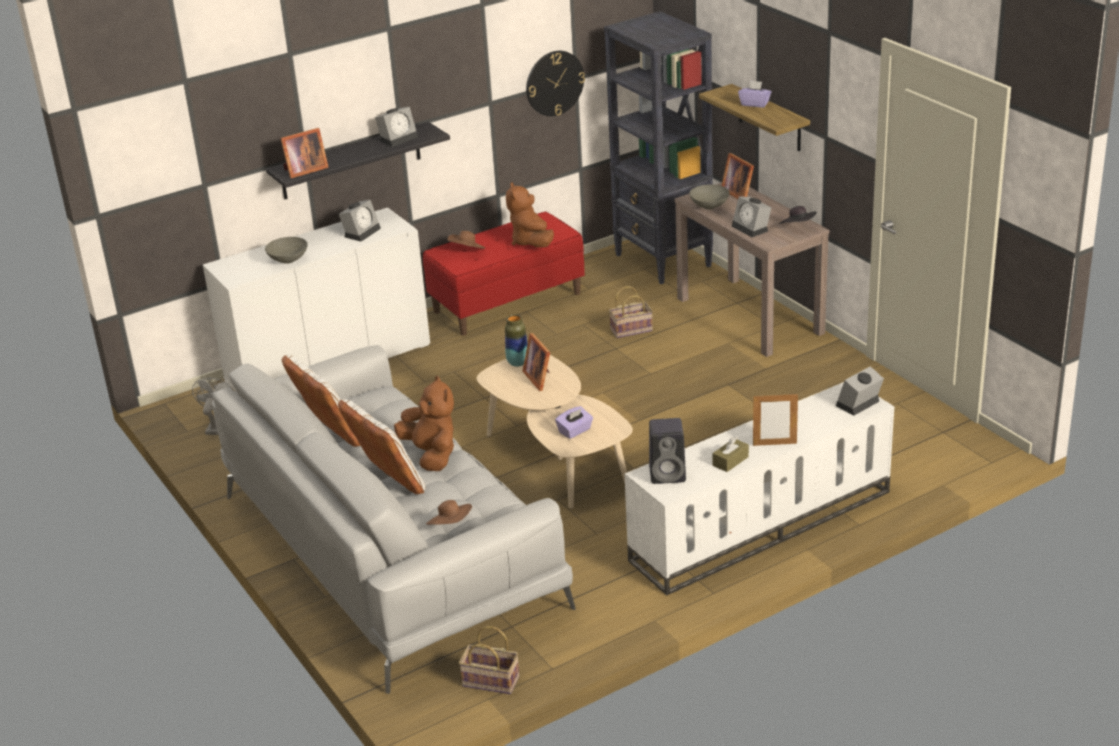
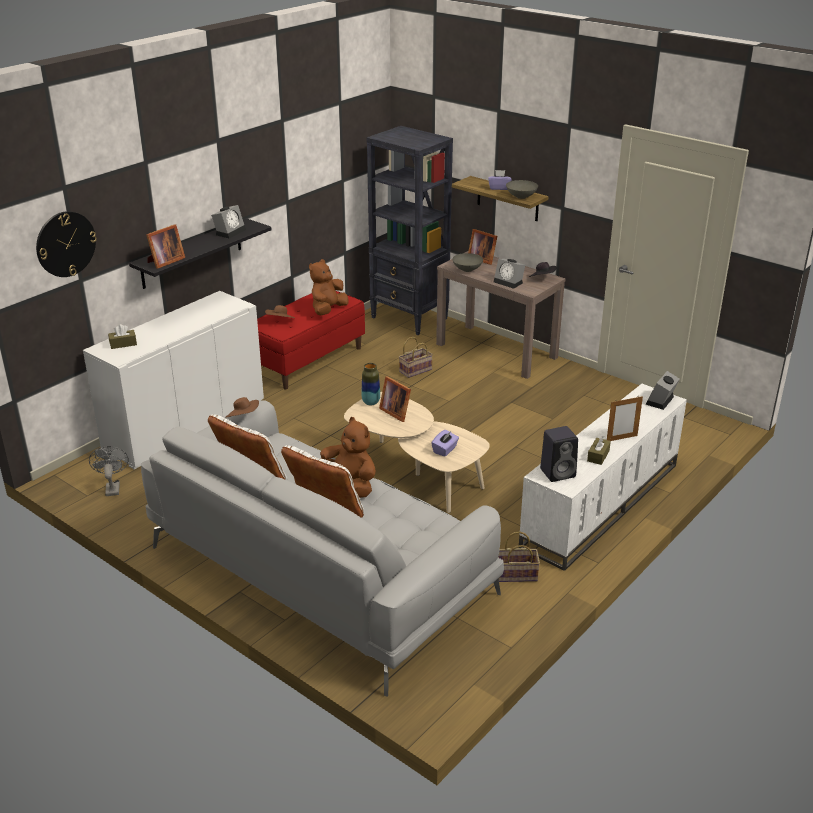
camera: 20 degrees left, 0 degrees up
(247, 262) = (123, 344): none -> brown tissue box
(288, 260) = (159, 339): grey bowl -> grey bowl (521, 197)
(361, 232) = (209, 311): alarm clock -> none
(451, 525) = (403, 541): brown hat -> brown hat (243, 417)
(489, 682) = (466, 669): basket -> basket (515, 575)
(531, 242) = (328, 310): brown plush toy -> brown plush toy turned 60 degrees clockwise
(554, 83) = (329, 184): wall clock -> wall clock (65, 244)

